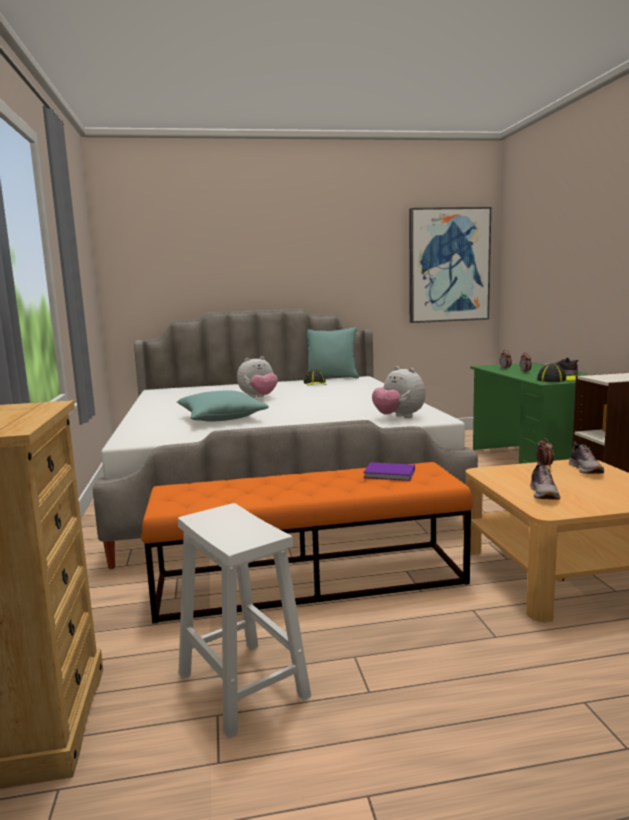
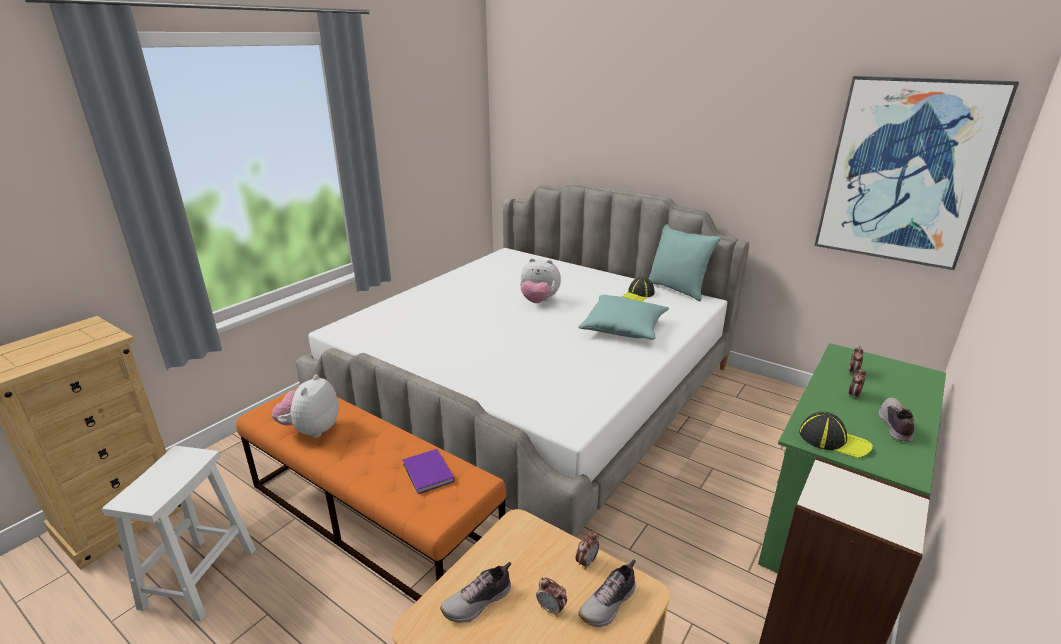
camera: 45 degrees right, 15 degrees up
(222, 418) = (442, 326): turquoise pillow -> turquoise pillow (624, 328)
(398, 417) = (548, 403): plush toy -> plush toy (311, 430)
(573, 481) = (551, 609): none -> alarm clock

